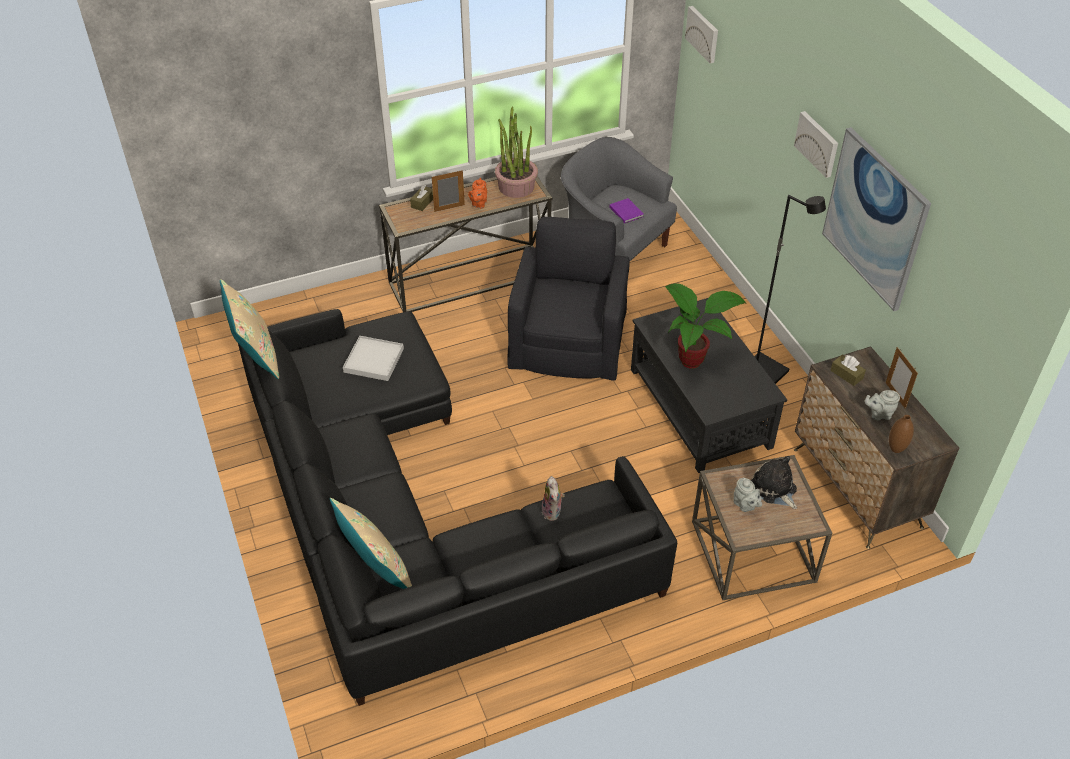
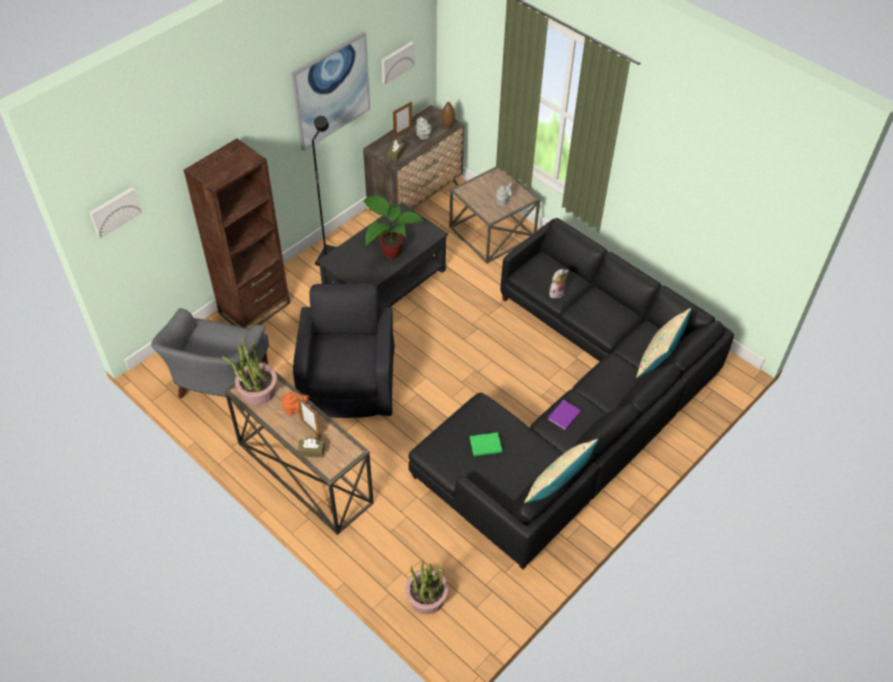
camera: 115 degrees left, 5 degrees up
(282, 320) = (427, 598): none -> potted plant
(374, 360) = (484, 444): white tray -> green book
(568, 337) = (348, 378): black armchair -> black armchair turned 105 degrees clockwise
(626, 211) = (224, 339): purple book -> purple book (563, 416)
(709, 292) = (254, 308): none -> brown bookcase
(774, 489) = (482, 192): plush toy -> none
(818, 143) = (269, 116): picture -> picture (396, 62)

